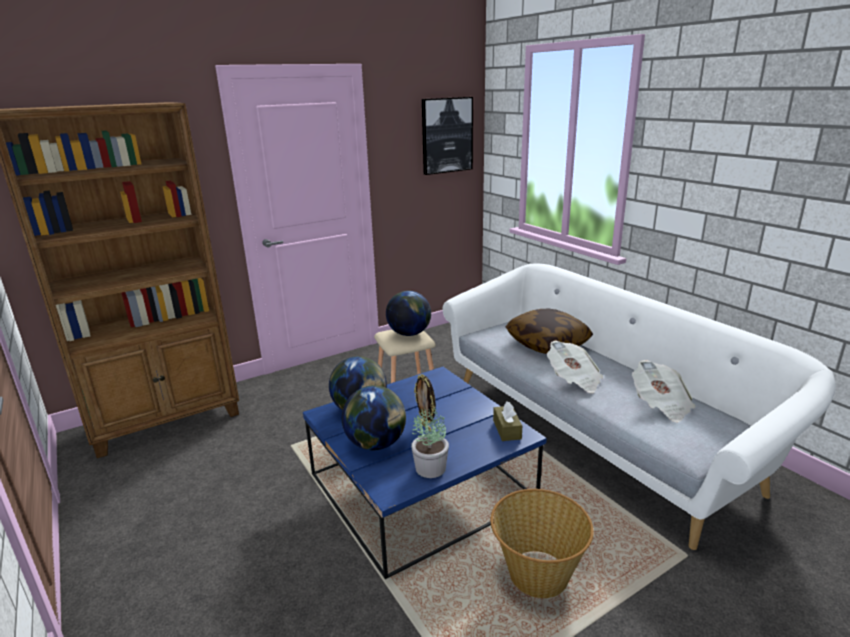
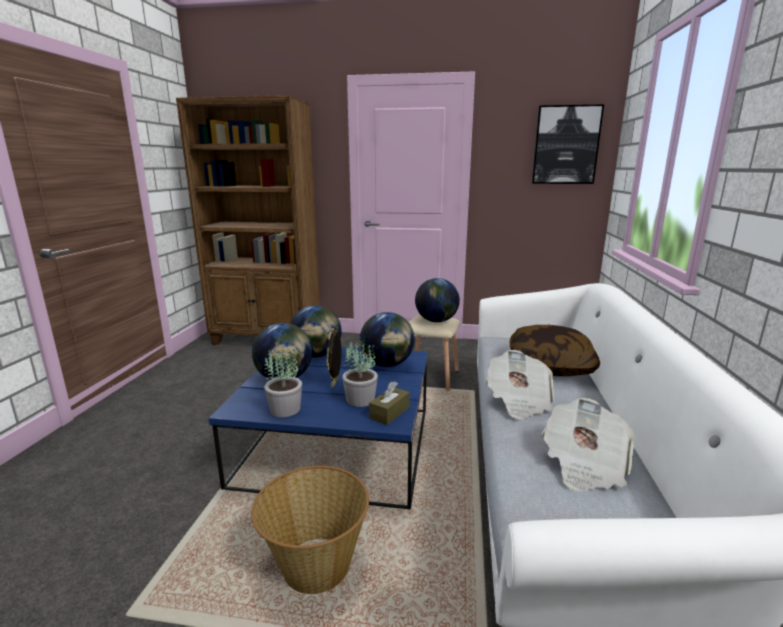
camera: 40 degrees right, 5 degrees down
(434, 391) = (387, 364): none -> globe
(468, 430) = (360, 399): none -> potted plant

